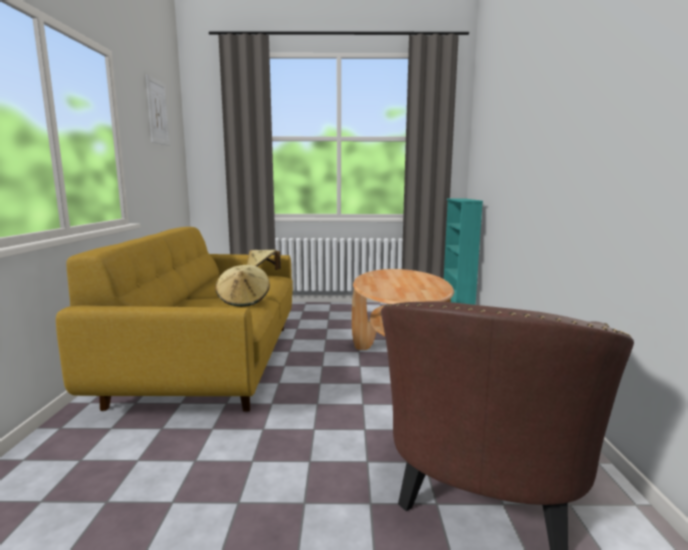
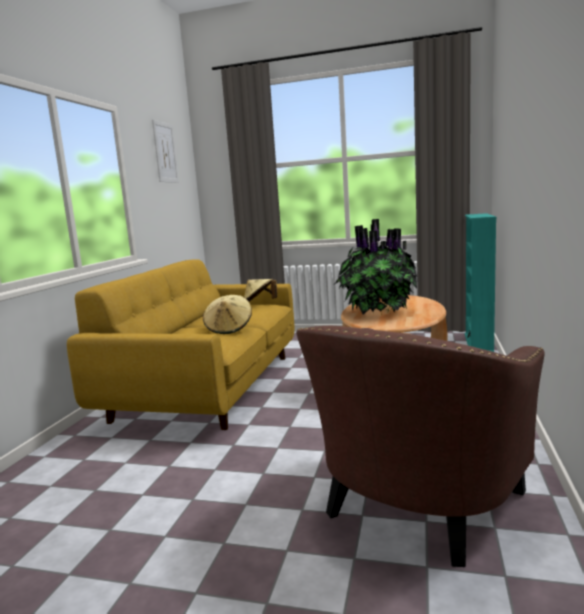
camera: 15 degrees right, 0 degrees up
(389, 285) = (377, 312): none -> potted plant

